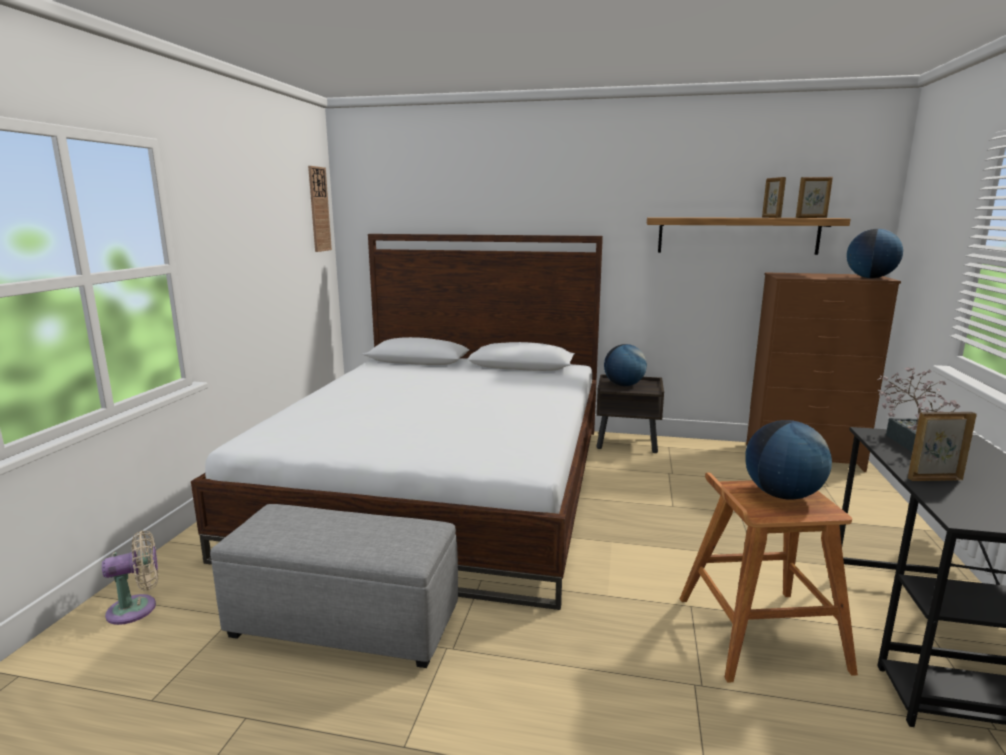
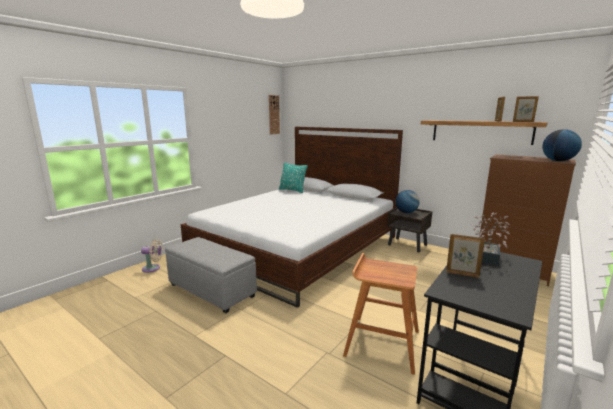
camera: 25 degrees right, 0 degrees up
(390, 367) = (292, 190): none -> turquoise pillow
(782, 495) = (392, 270): globe -> none

